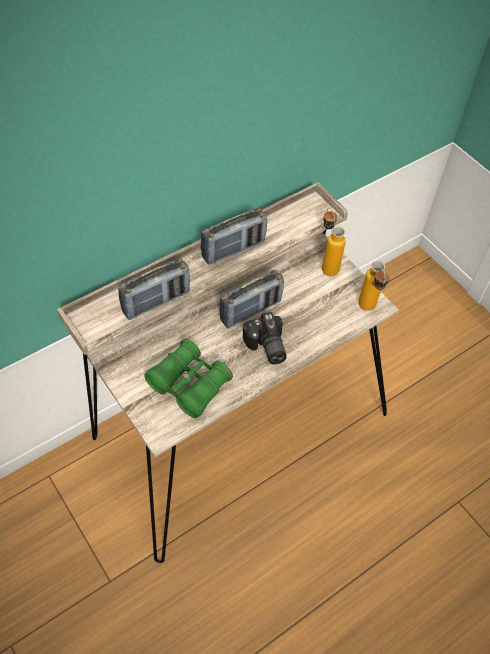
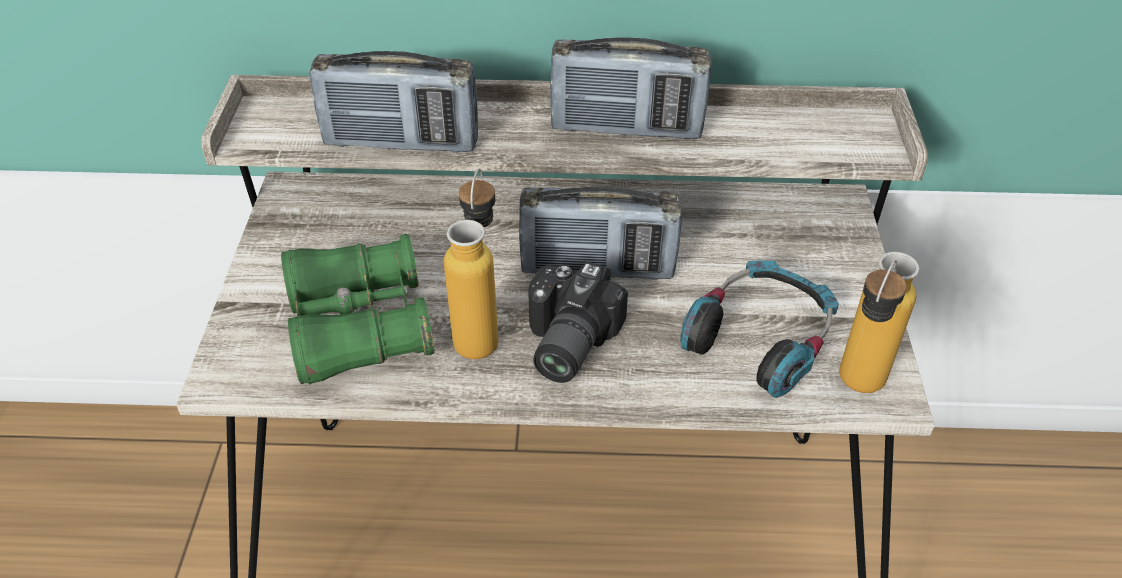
camera: 40 degrees right, 10 degrees down
(326, 265) = (830, 266): bottle -> bottle (480, 330)
(326, 307) = (760, 337): none -> headphones

